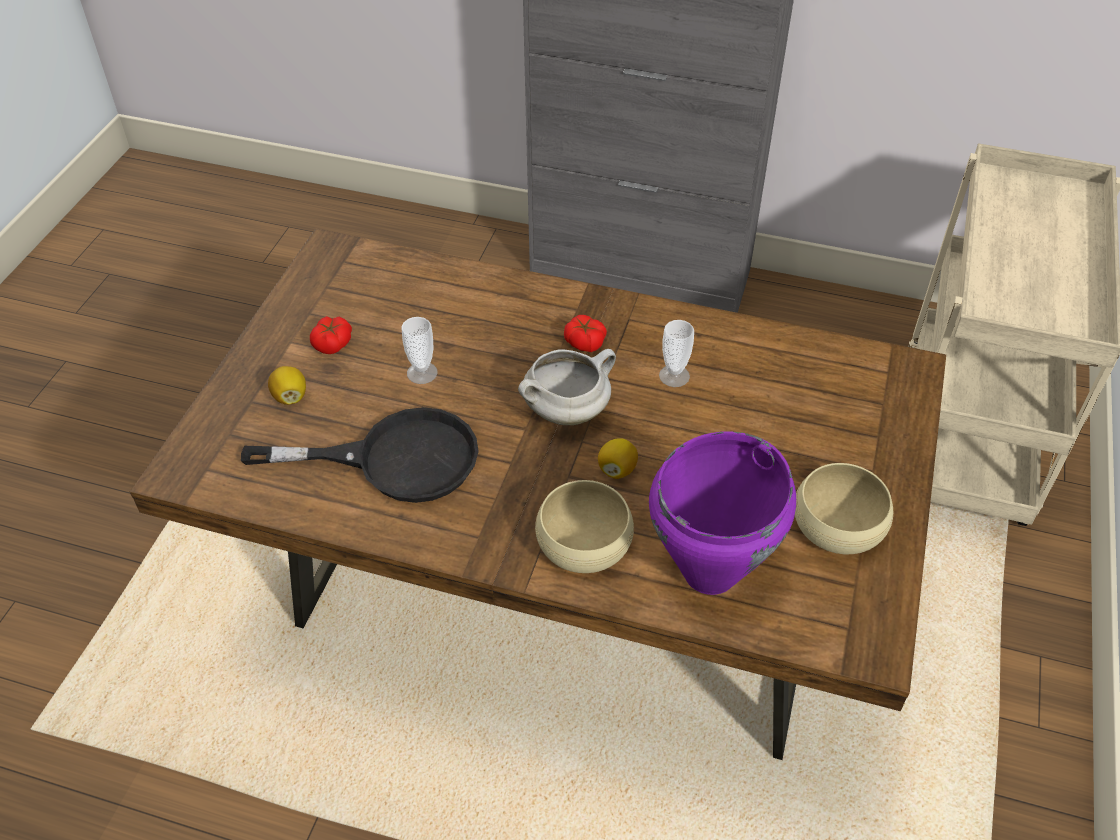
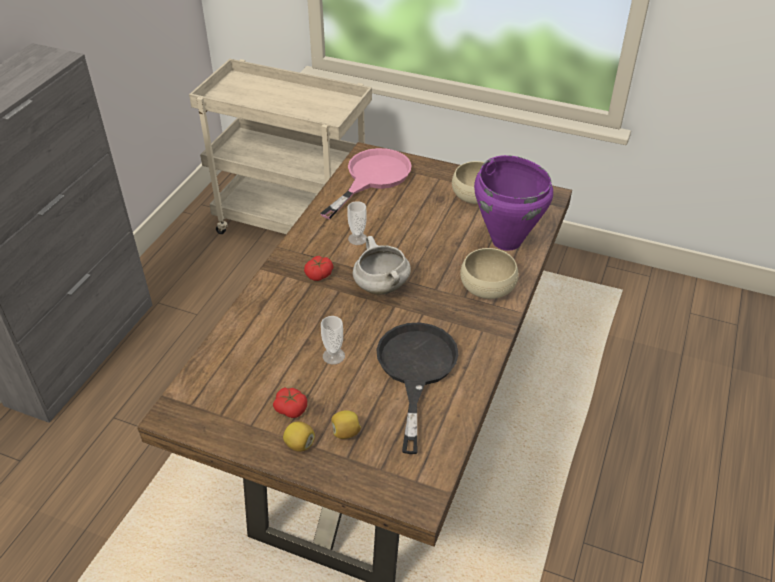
camera: 85 degrees left, 5 degrees down
(617, 469) = (432, 268): lemon -> lemon (299, 444)
(842, 380) = (372, 178): none -> pink frying pan

